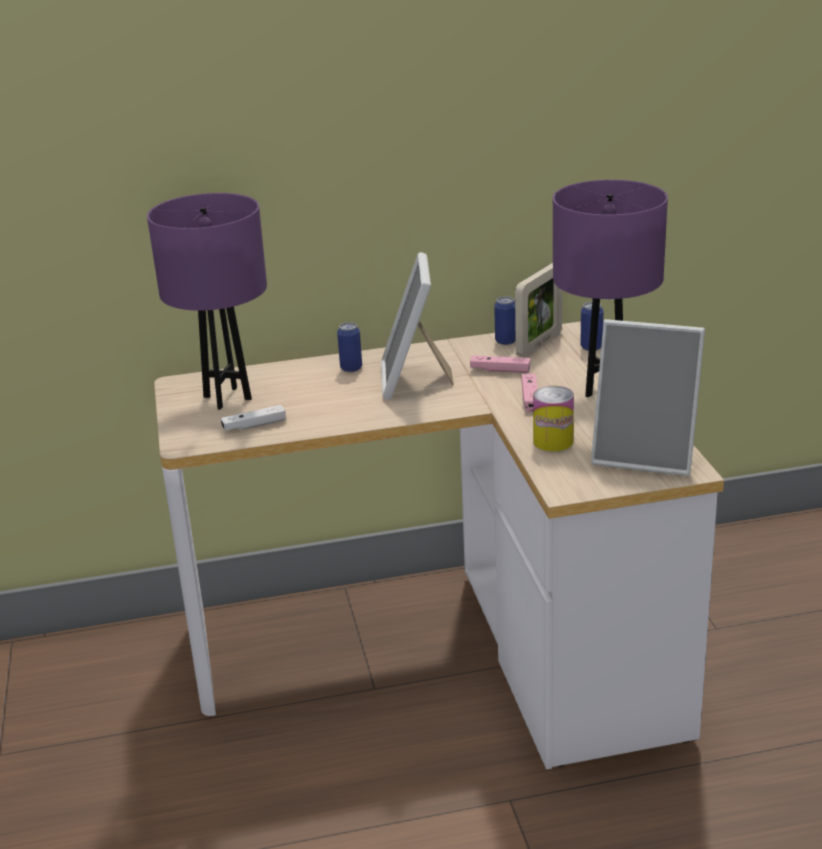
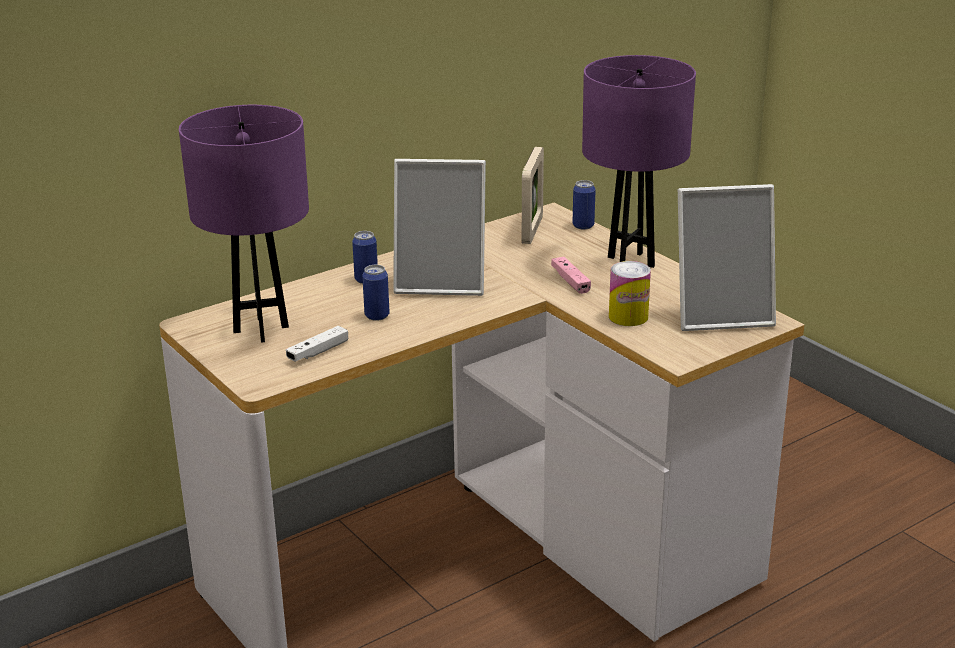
camera: 25 degrees left, 0 degrees up
(414, 380) = (442, 281): picture frame -> picture frame turned 60 degrees counterclockwise
(500, 370) = (517, 259): pink game controller -> none
(505, 341) = (497, 231): can -> can (377, 316)

